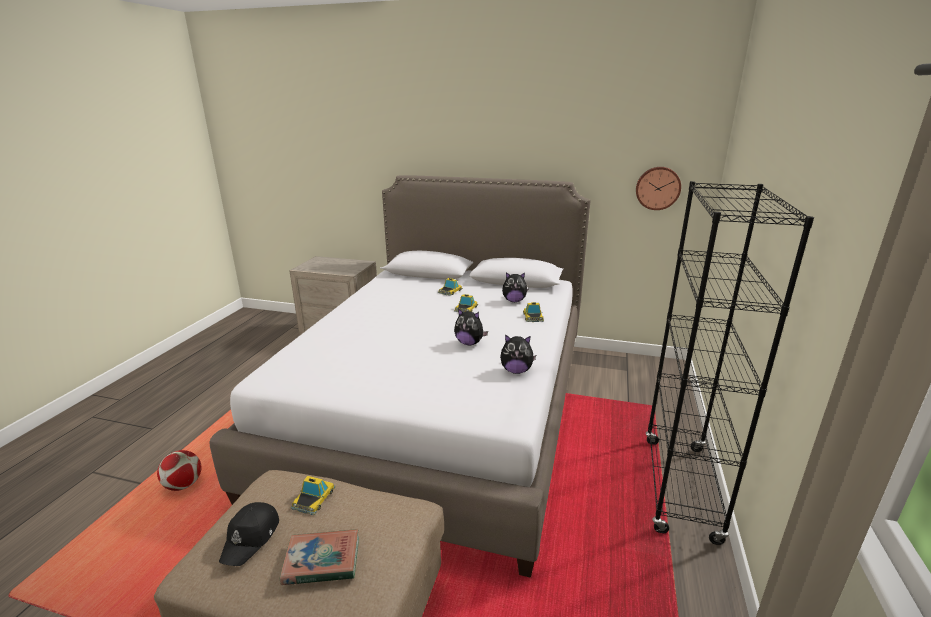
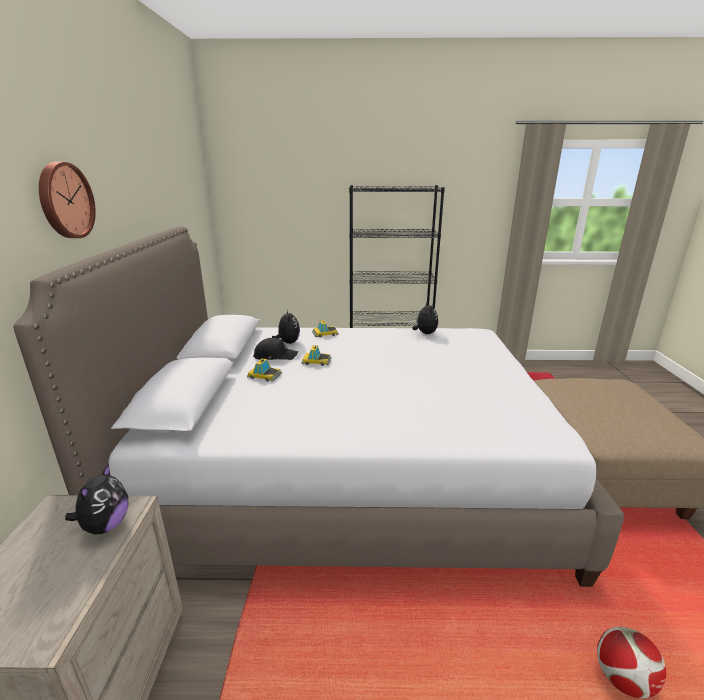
camera: 105 degrees left, 0 degrees up
(251, 538) = (651, 425): black cap -> black cap (275, 356)
(314, 498) = (595, 412): toy car -> none
(322, 561) = (623, 395): book -> none
(469, 343) = (394, 351): plush toy -> plush toy (105, 525)
(657, 188) = (198, 220): wall clock -> wall clock (64, 201)

